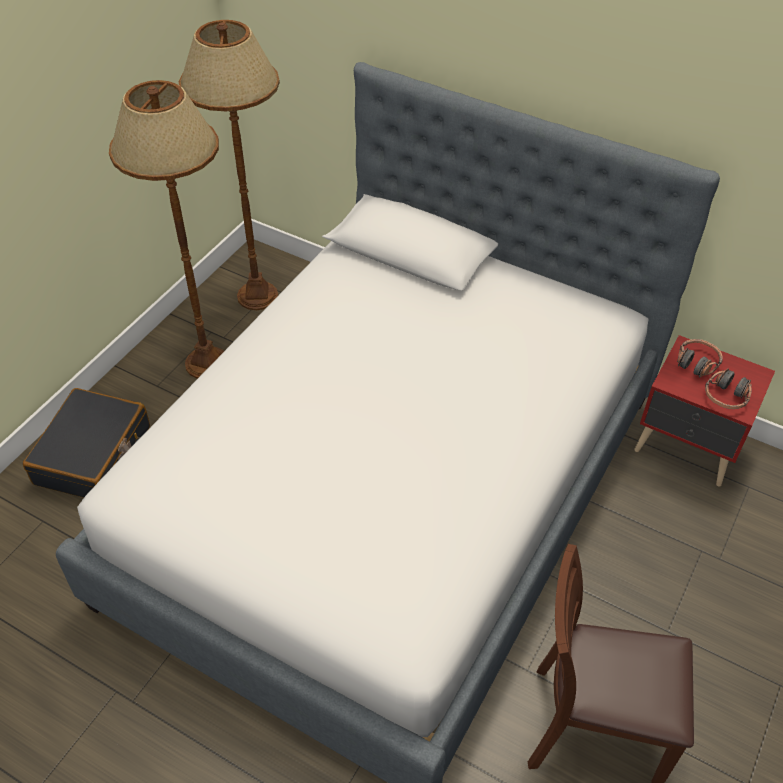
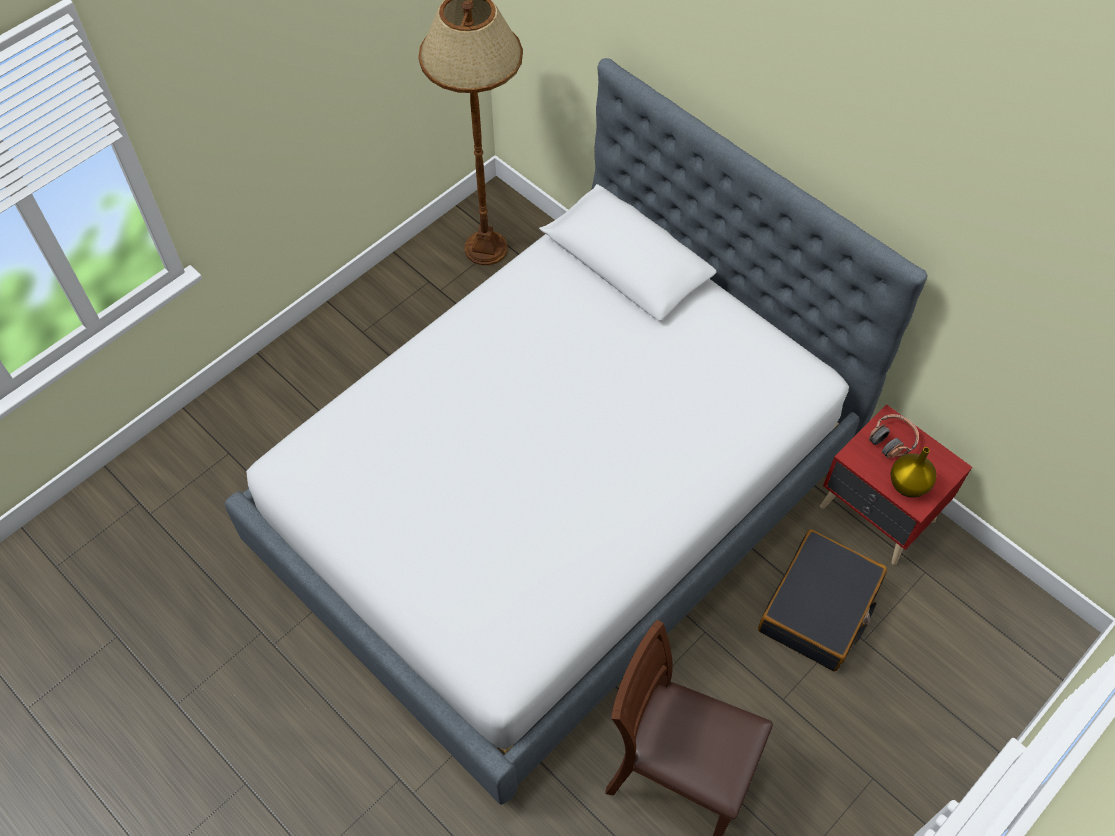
camera: 15 degrees right, 10 degrees up
(94, 456) = (287, 395): black suitcase -> black suitcase (819, 608)
(207, 363) = (416, 316): brown floor lamp -> none
(726, 396) = (907, 485): headphones -> yellow vase

